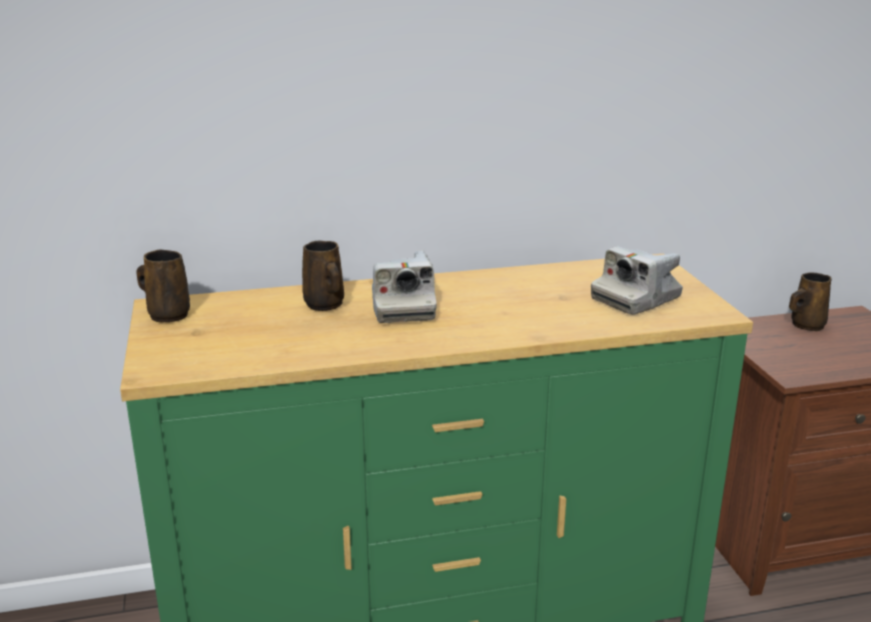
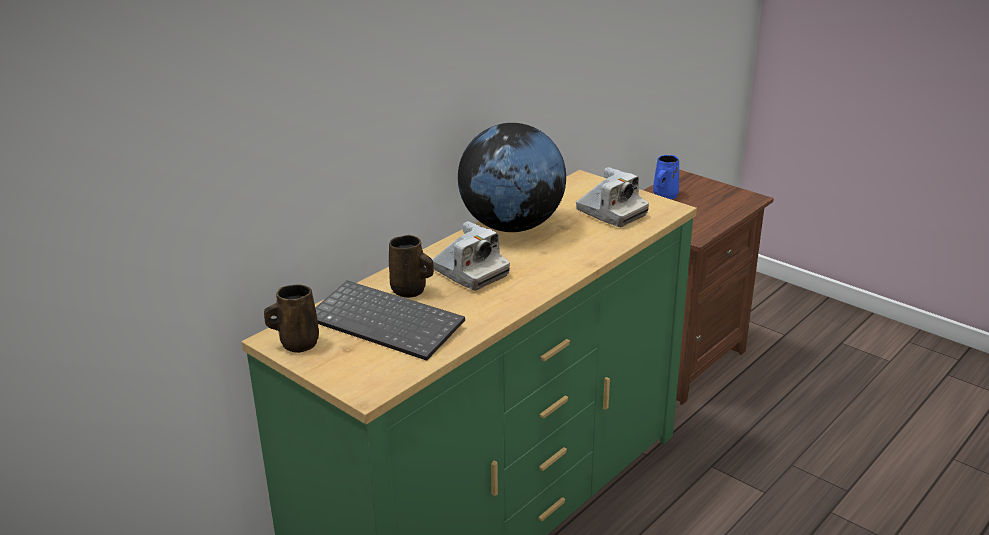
camera: 35 degrees left, 5 degrees up
(264, 323) = (388, 322): none -> keyboard
(508, 281) = (511, 226): none -> globe
(636, 299) = (611, 213): camera -> camera turned 60 degrees counterclockwise
(806, 325) = (664, 196): brown mug -> blue mug

